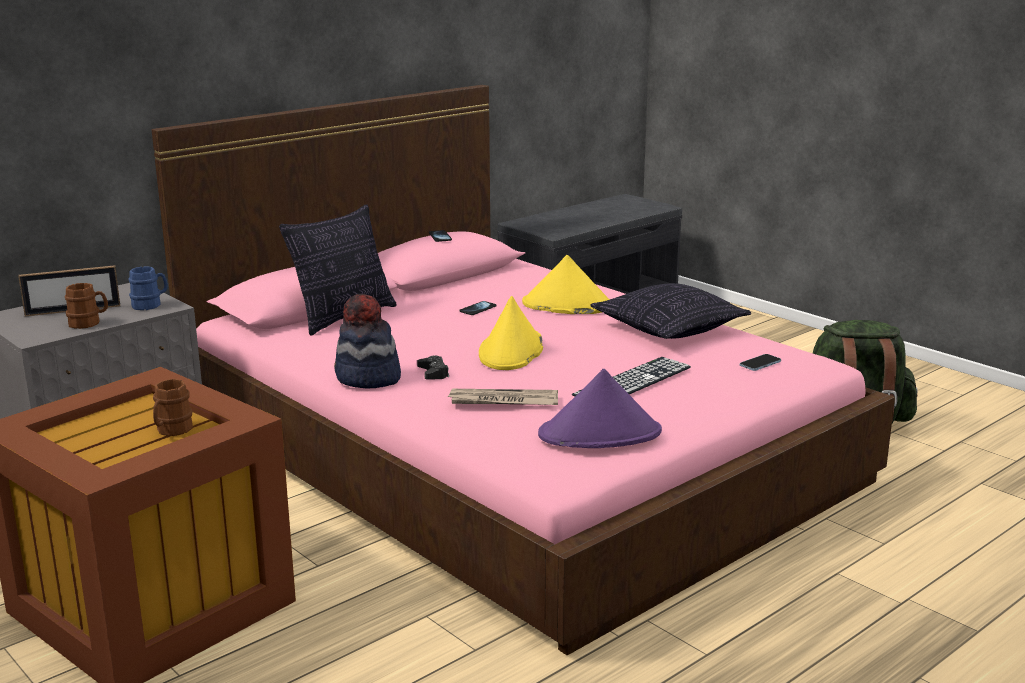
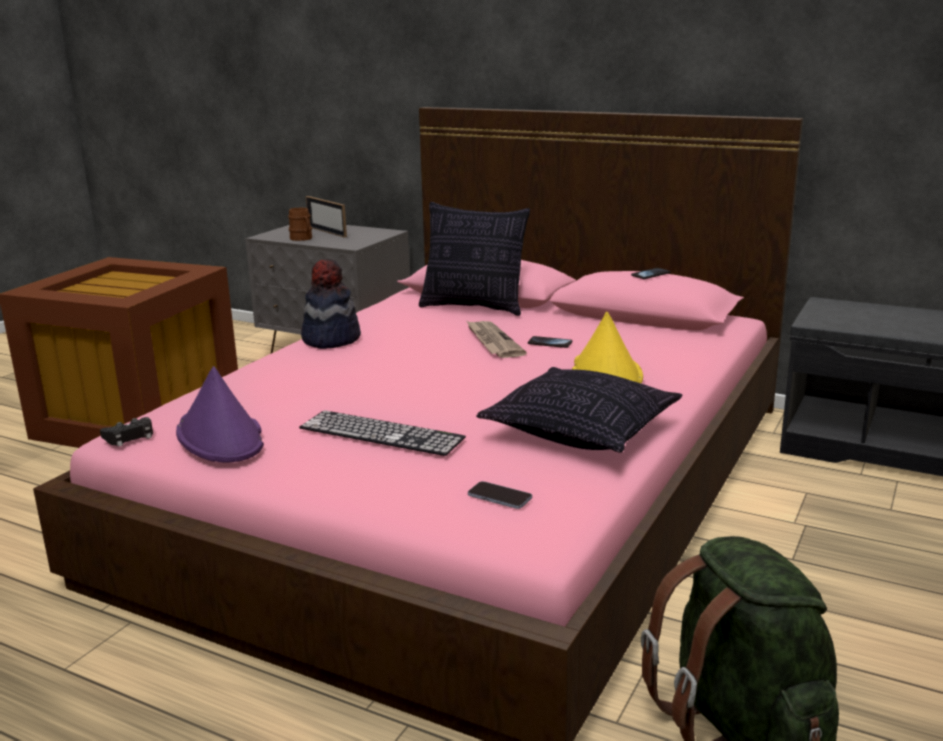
camera: 70 degrees right, 0 degrees up
(150, 305) = (352, 242): blue mug -> none
(171, 430) = (121, 294): brown mug -> none
(433, 373) = (355, 356): black game controller -> black game controller (130, 437)
(503, 401) = (289, 387): newspaper -> newspaper (492, 342)
(511, 351) = (433, 372): yellow hat -> none

